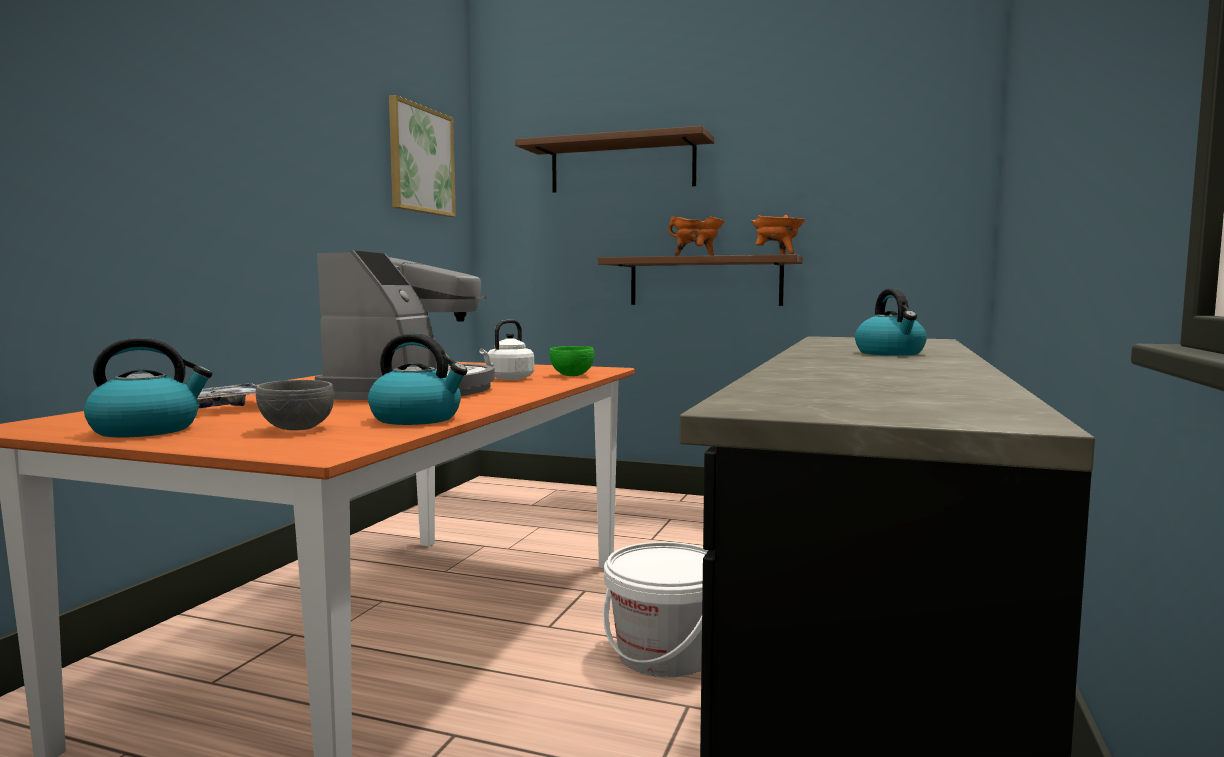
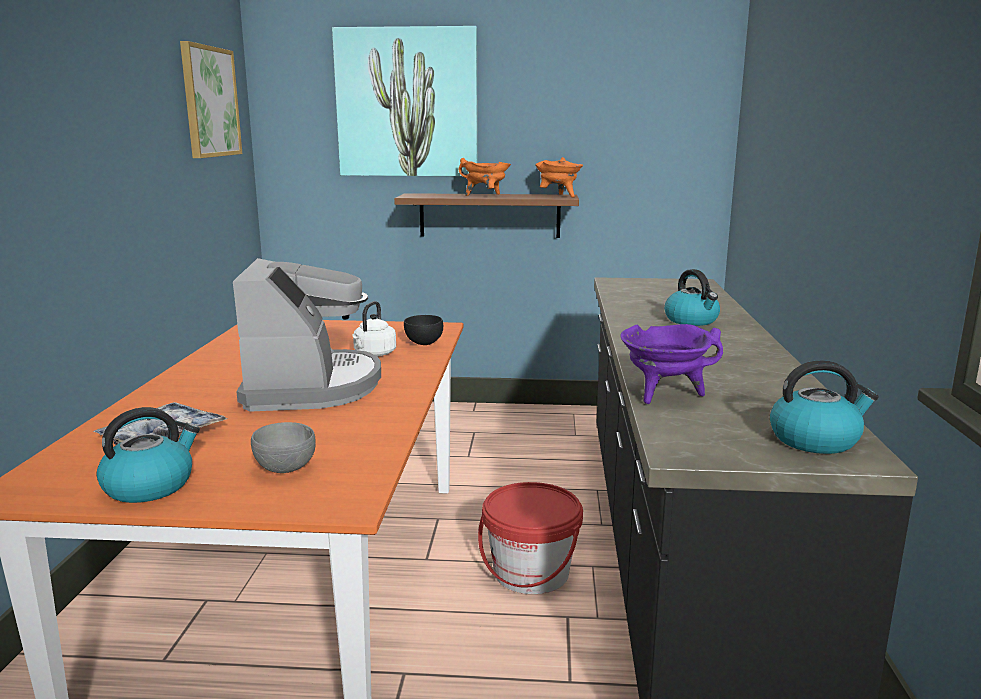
camera: 15 degrees left, 10 degrees up
(417, 419) = (370, 440): kettle -> kettle (815, 440)
(572, 375) = (424, 343): green bowl -> black bowl
(622, 166) = (407, 103): brown shelf -> picture
(665, 655) = (531, 573): white bucket -> red bucket
(781, 381) = (664, 394): none -> purple cooking pot

